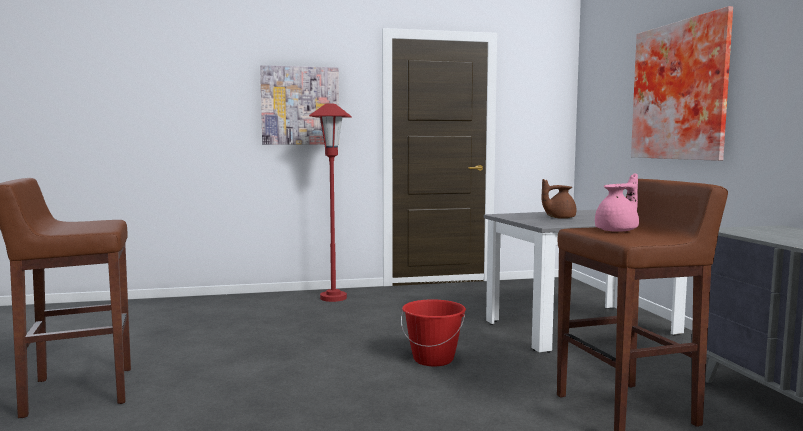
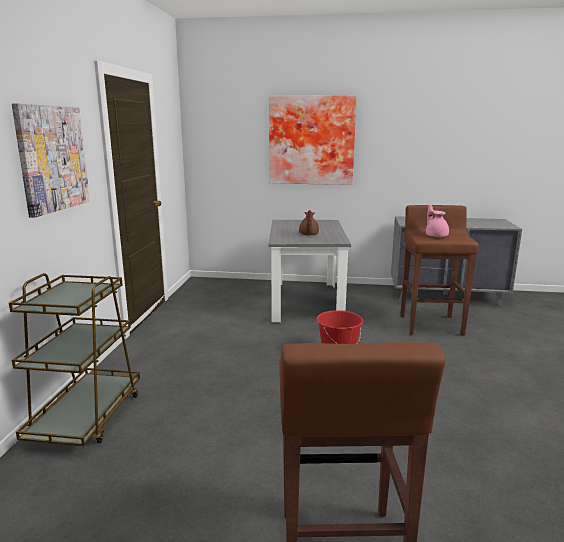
camera: 70 degrees left, 10 degrees up
(251, 301) = (87, 417): none -> brown cart
(333, 298) = (137, 367): red floor lamp -> none

